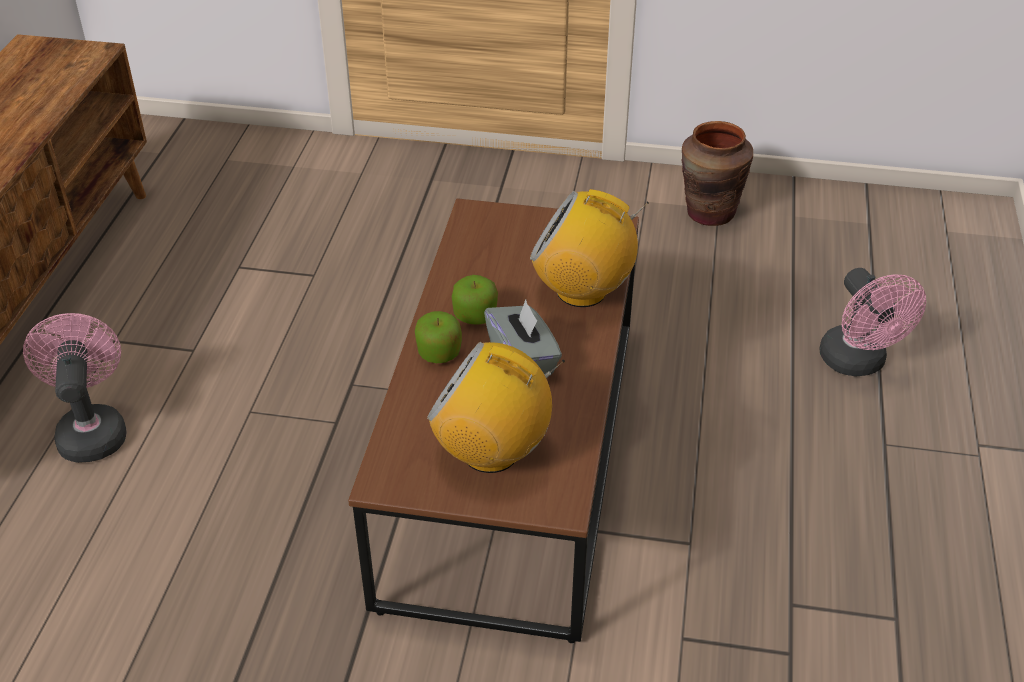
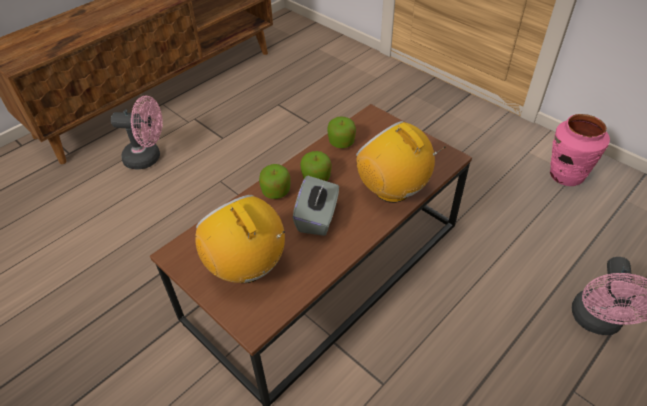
camera: 35 degrees right, 5 degrees up
(91, 430) = (148, 158): pink fan -> pink fan turned 75 degrees clockwise
(465, 260) = (341, 142): none -> apple
(709, 213) = (565, 175): brown vase -> pink vase

